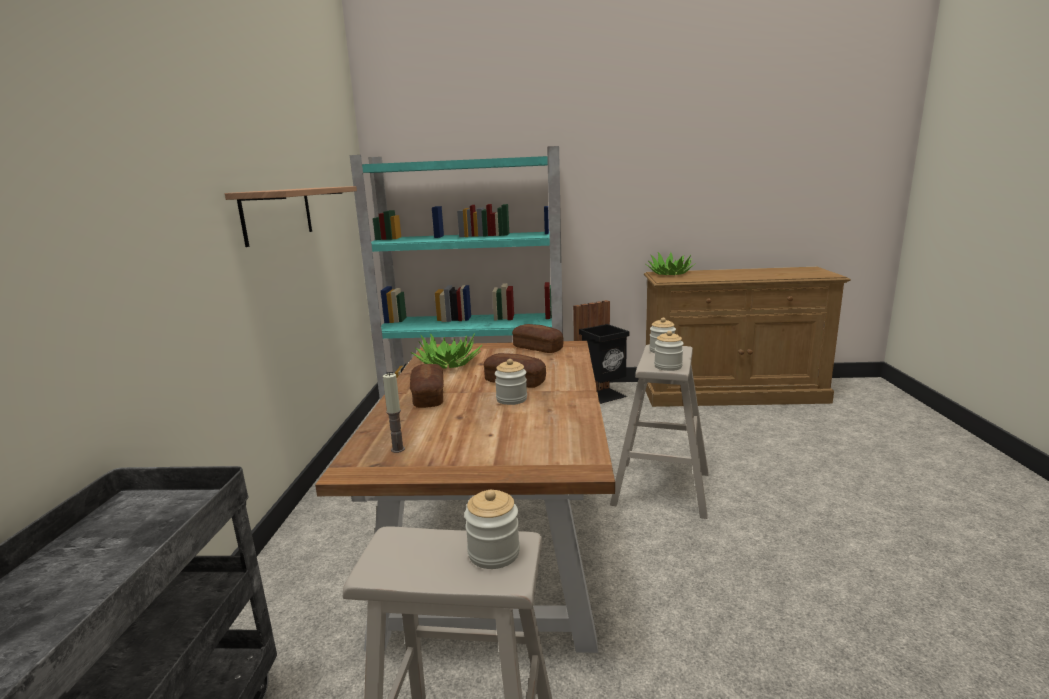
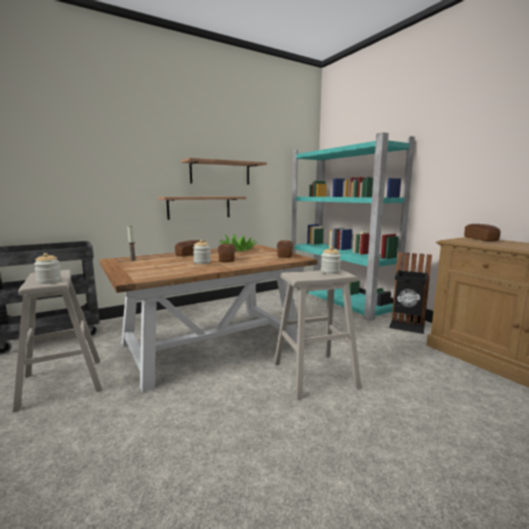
camera: 55 degrees right, 5 degrees down
(265, 298) = (199, 207): none -> shelf
(668, 366) = (299, 276): jar -> none
(670, 274) = (480, 239): potted plant -> bread

